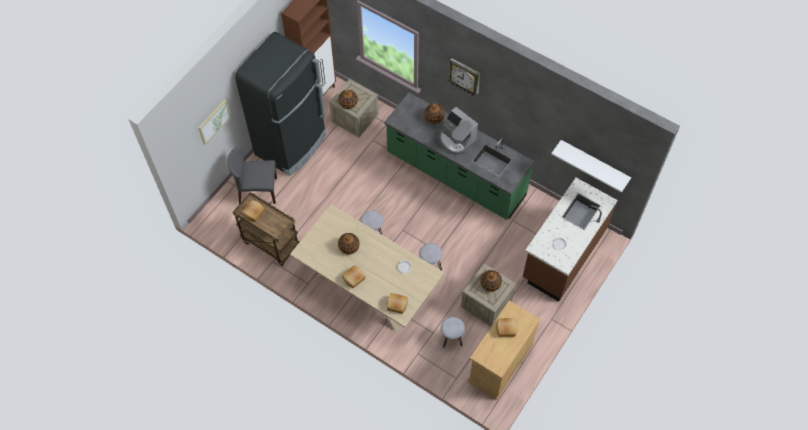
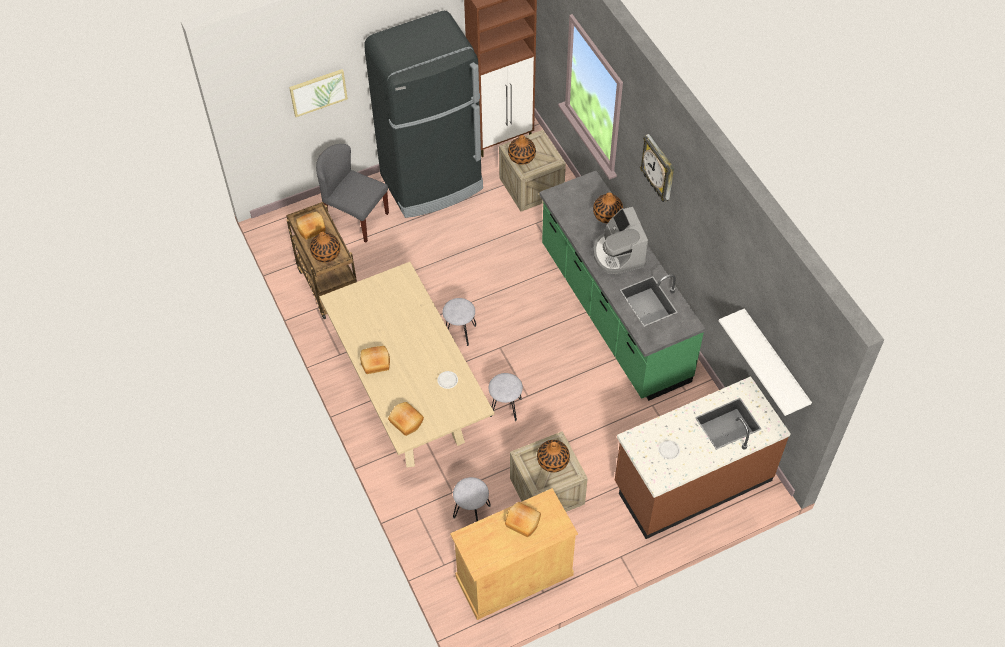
camera: 30 degrees right, 5 degrees down
(349, 247) = (396, 322): vase -> vase (326, 254)

